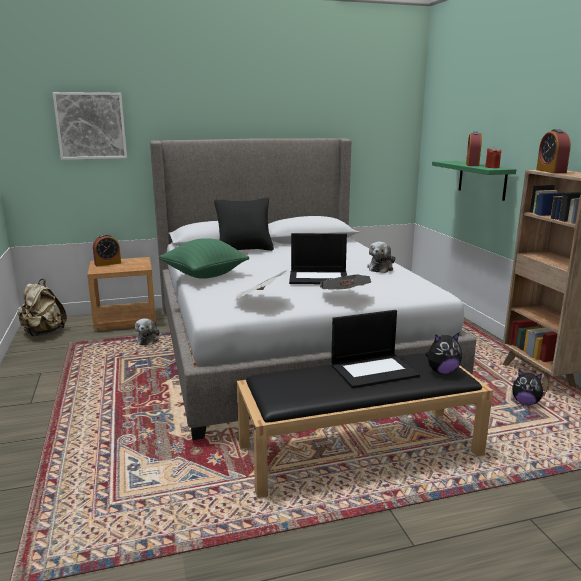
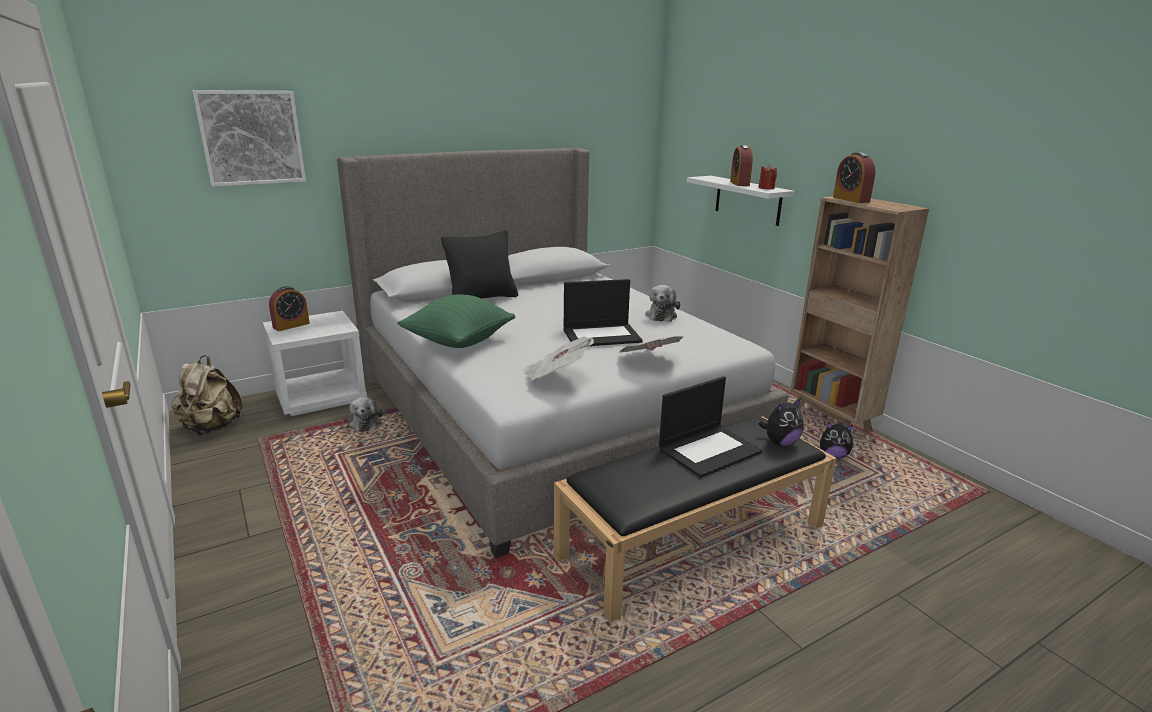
camera: 15 degrees left, 5 degrees up
(126, 320) = (321, 397): brown nightstand -> white nightstand
(482, 180) = (747, 200): green shelf -> white shelf

